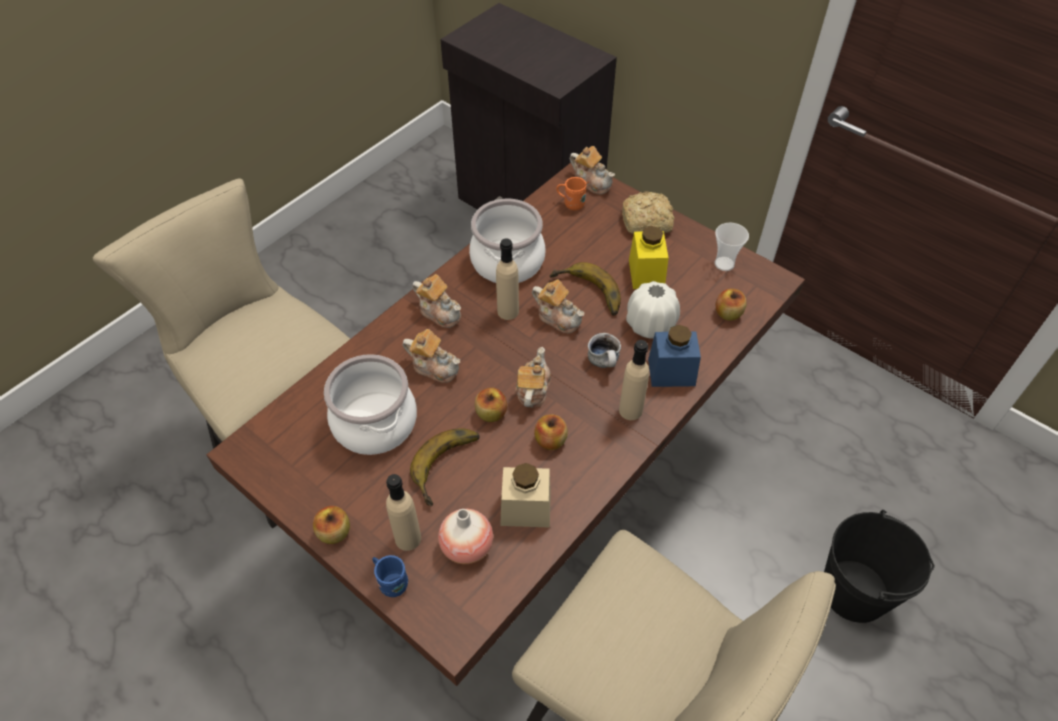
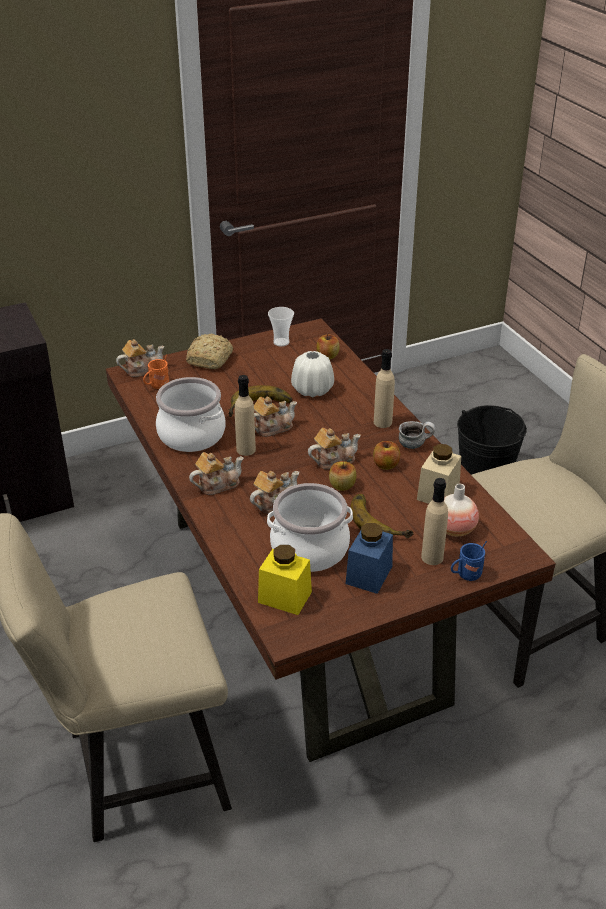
camera: 65 degrees left, 15 degrees down
(334, 533) = (405, 596): apple -> none
(532, 390) = (333, 460): teapot -> teapot turned 120 degrees clockwise
(605, 363) = (333, 420): mug -> mug (415, 444)
(646, 274) = (262, 376): yellow jar -> yellow jar (285, 597)
(671, 372) = (361, 395): blue jar -> blue jar (369, 575)

